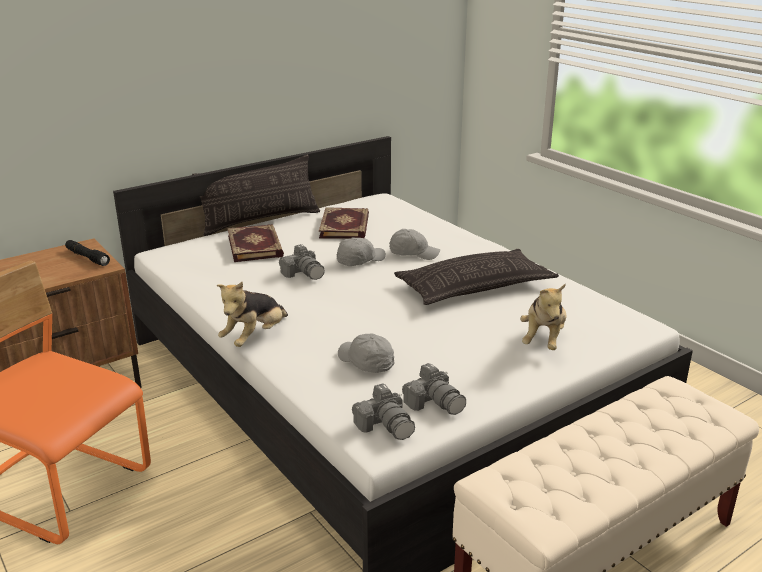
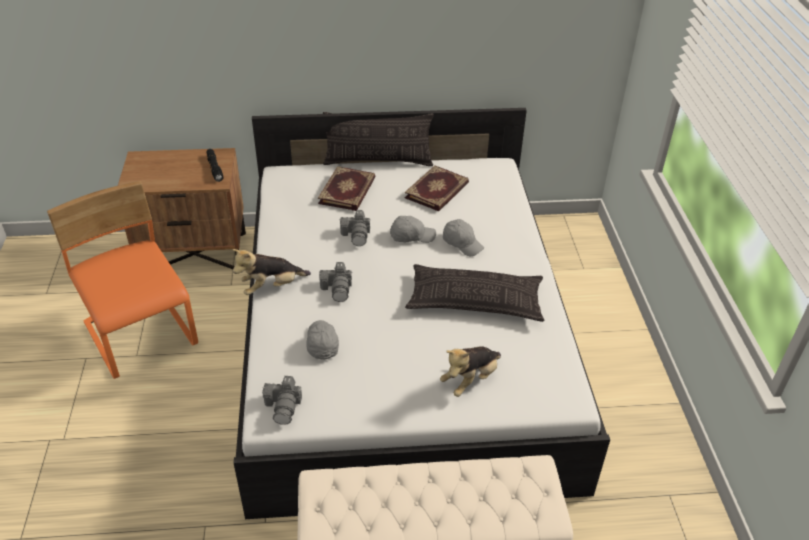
camera: 30 degrees right, 15 degrees up
(435, 402) = (333, 402): camera -> camera (337, 289)

